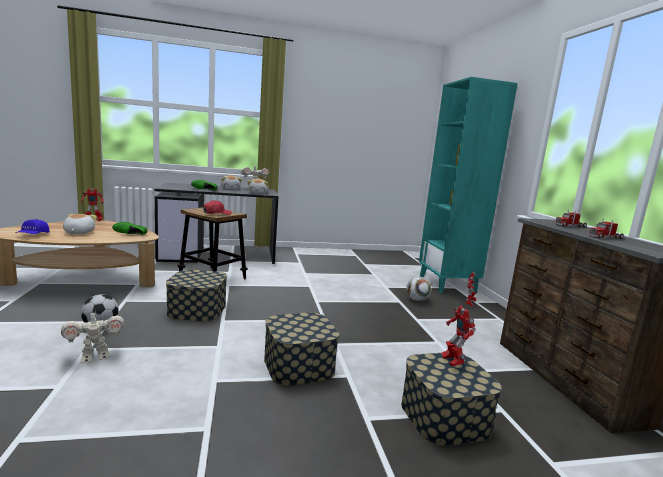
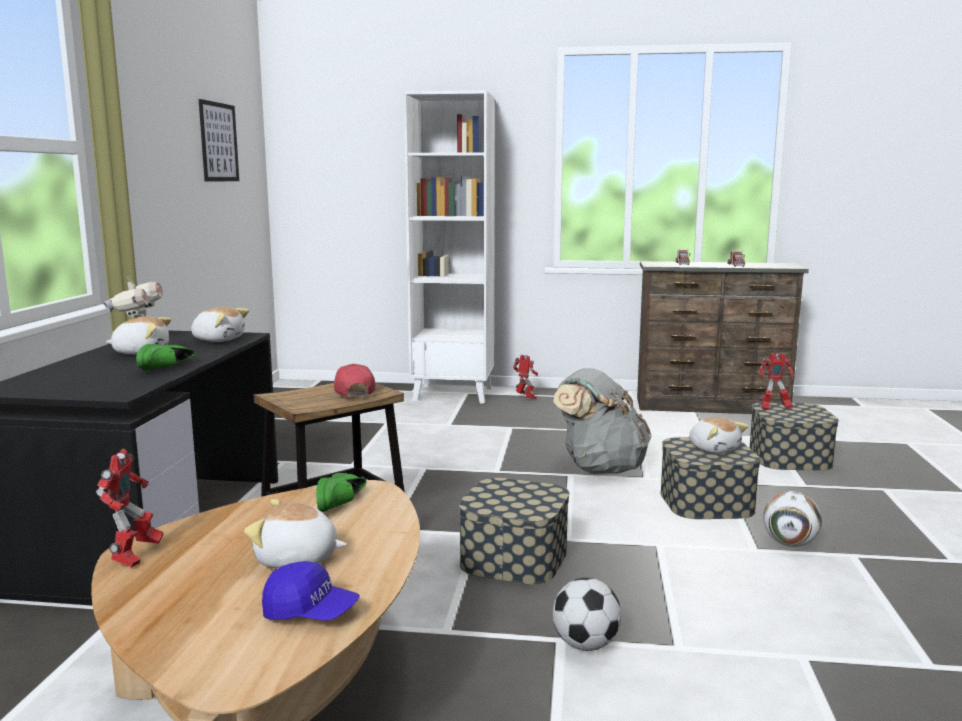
camera: 70 degrees left, 0 degrees up
(95, 357) = (706, 637): toy robot -> none
(304, 328) = (714, 449): none -> plush toy
(342, 328) = (600, 468): none -> grey backpack
(379, 120) = (219, 142): none -> picture
(417, 300) = (507, 418): football -> football (790, 544)
(447, 285) = (454, 394): turquoise bookcase -> white bookcase

